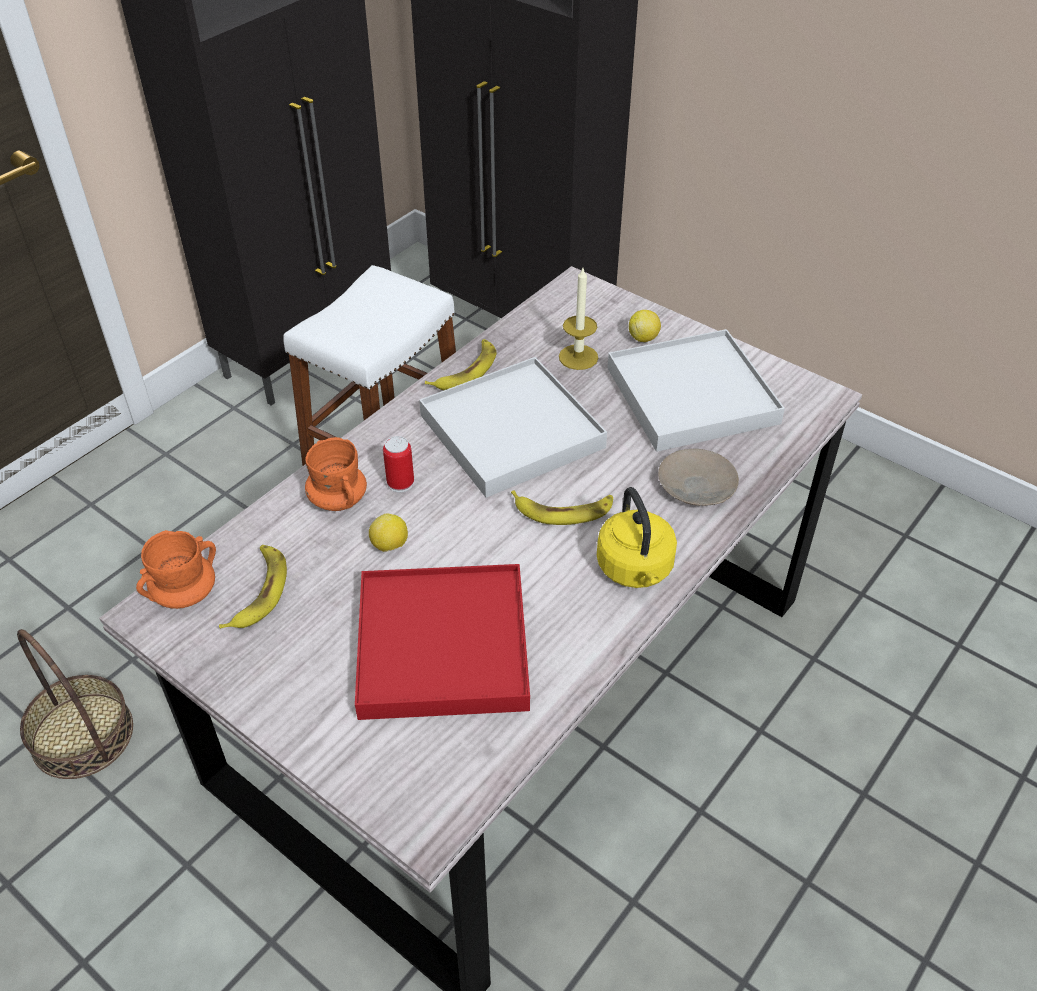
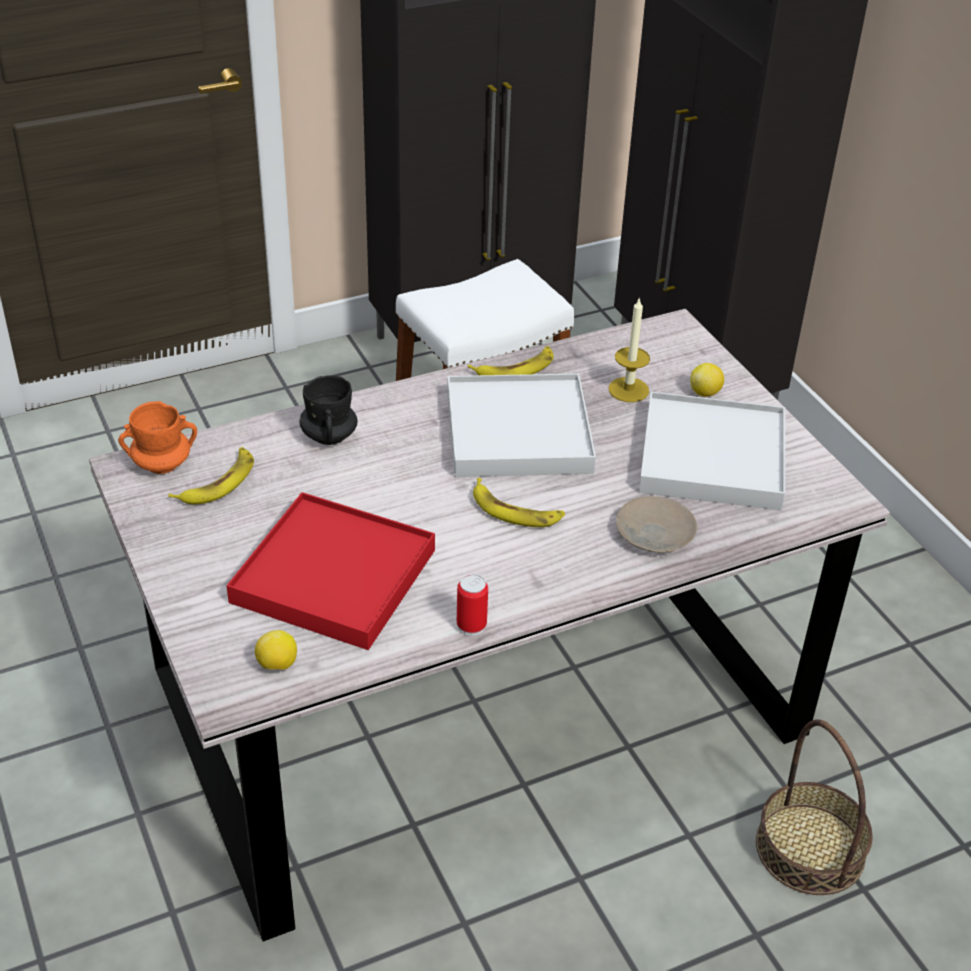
camera: 25 degrees right, 5 degrees down
(82, 735) = (85, 592): basket -> basket (809, 849)
(338, 500) = (329, 436): orange mug -> black mug
(390, 546) = (346, 486): lemon -> lemon (277, 665)
(400, 483) = (390, 440): can -> can (471, 625)
(636, 570) = (542, 580): yellow kettle -> none

